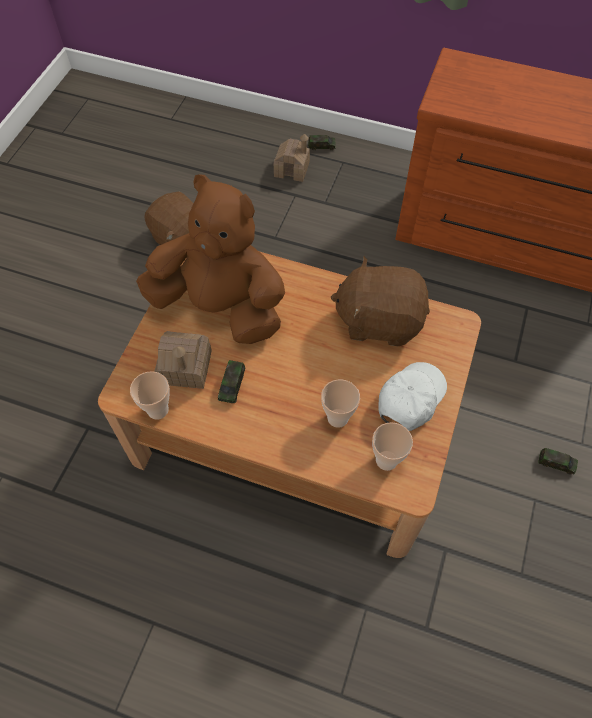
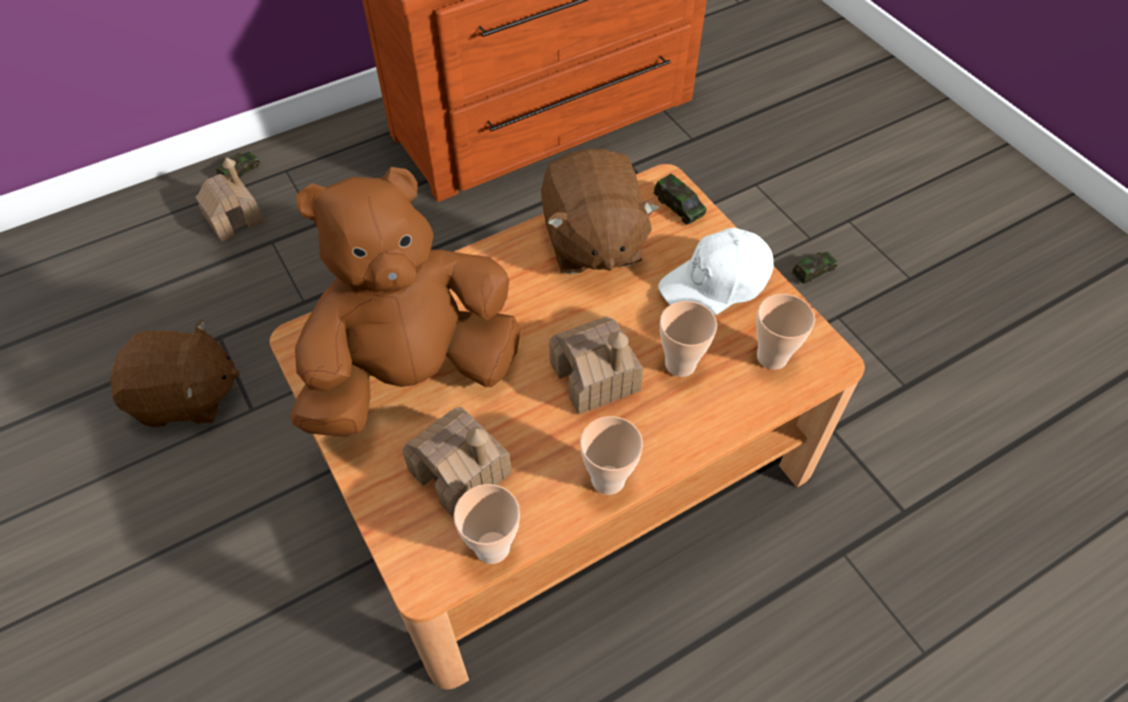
camera: 50 degrees left, 5 degrees down
(232, 385) = (537, 439): toy car -> toy car (678, 206)
(236, 433) = (608, 479): none -> cup
(292, 384) = (595, 377): none -> toy house
(379, 320) = (592, 242): brown plush toy -> brown plush toy turned 60 degrees counterclockwise
(410, 399) = (716, 285): white cap -> white cap turned 105 degrees counterclockwise

